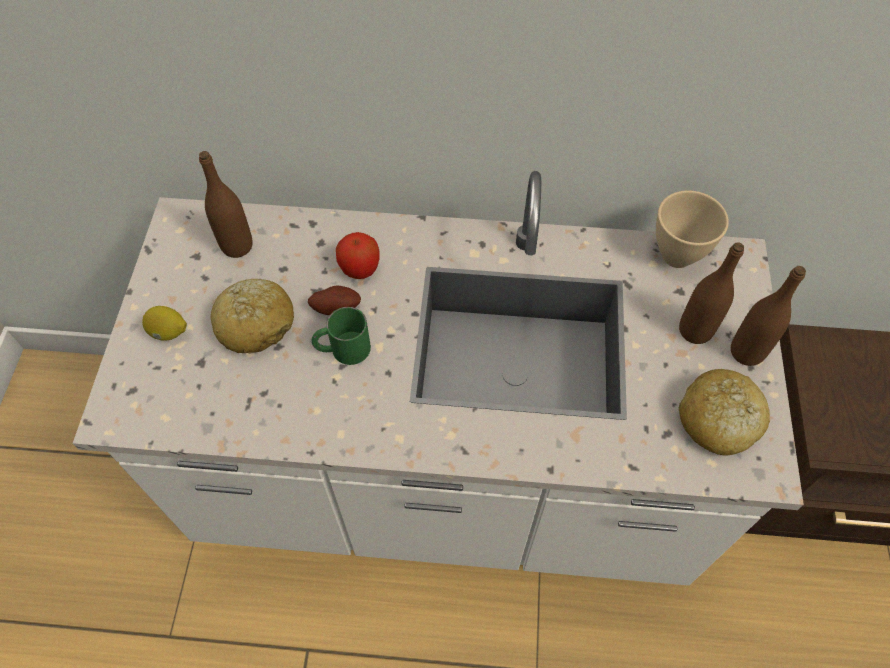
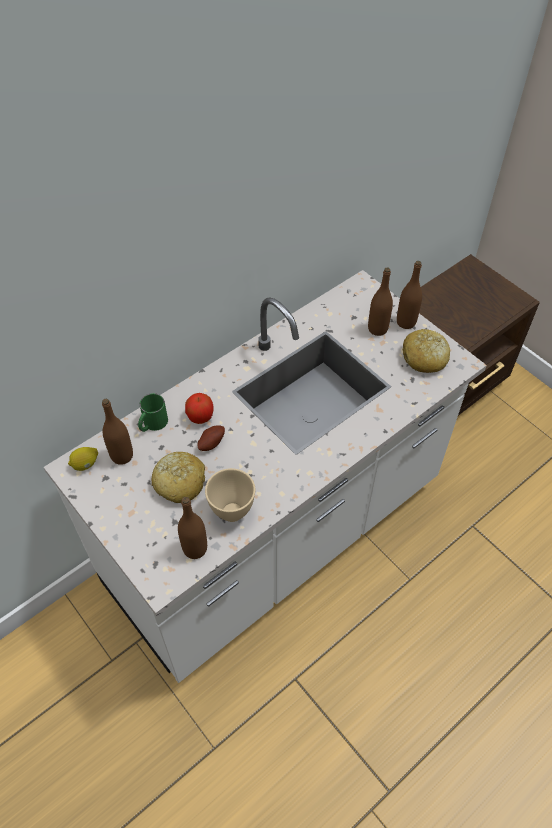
camera: 45 degrees left, 5 degrees down
(169, 332) = (139, 523): lemon -> lemon (85, 464)
(184, 411) = (195, 548): none -> brown bottle
(342, 349) = (237, 458): green mug -> green mug (152, 424)
(678, 256) = (337, 302): beige bowl -> beige bowl (233, 511)

